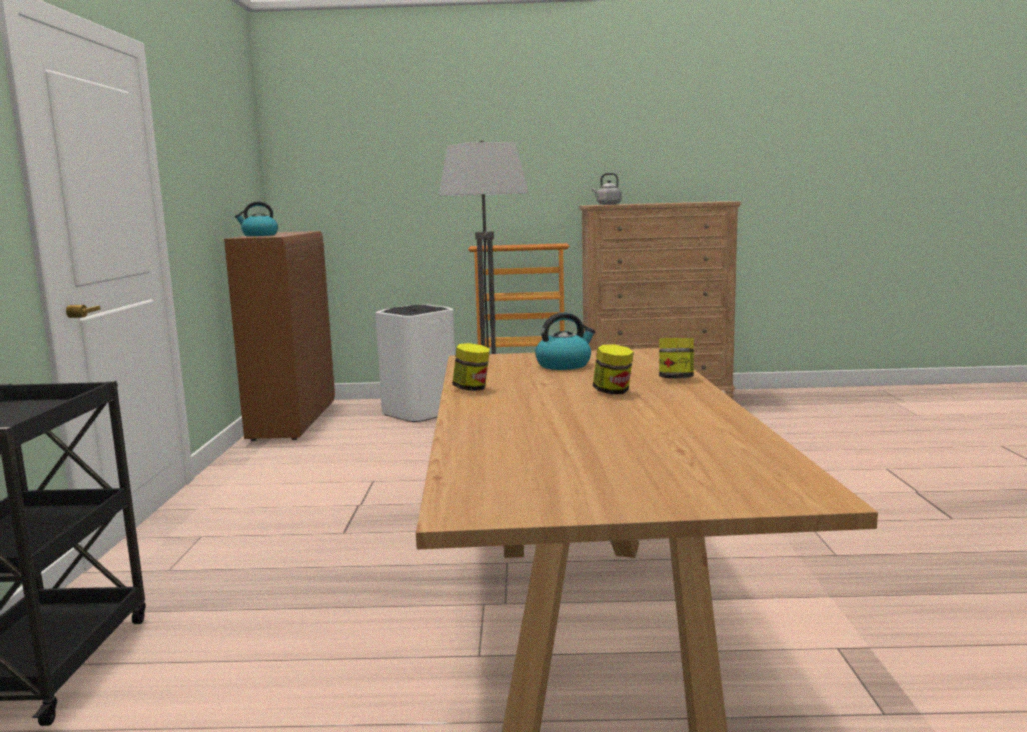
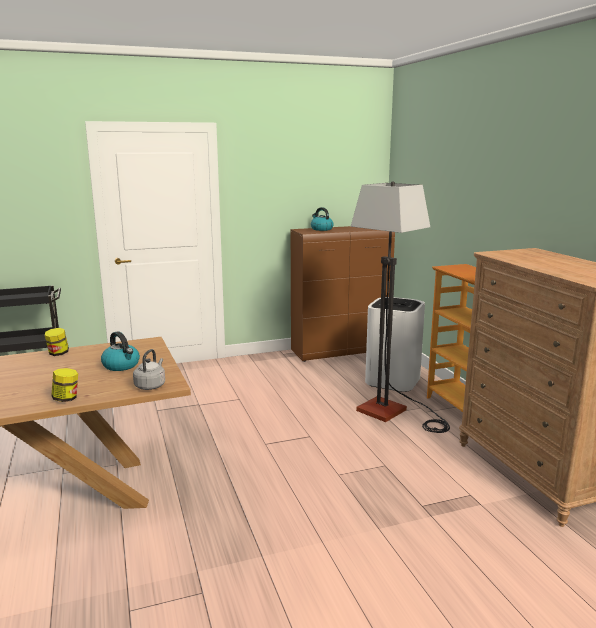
camera: 70 degrees right, 5 degrees up
(607, 204) = (519, 254): grey kettle -> grey kettle (151, 385)
(613, 392) = (34, 385): jar -> none

